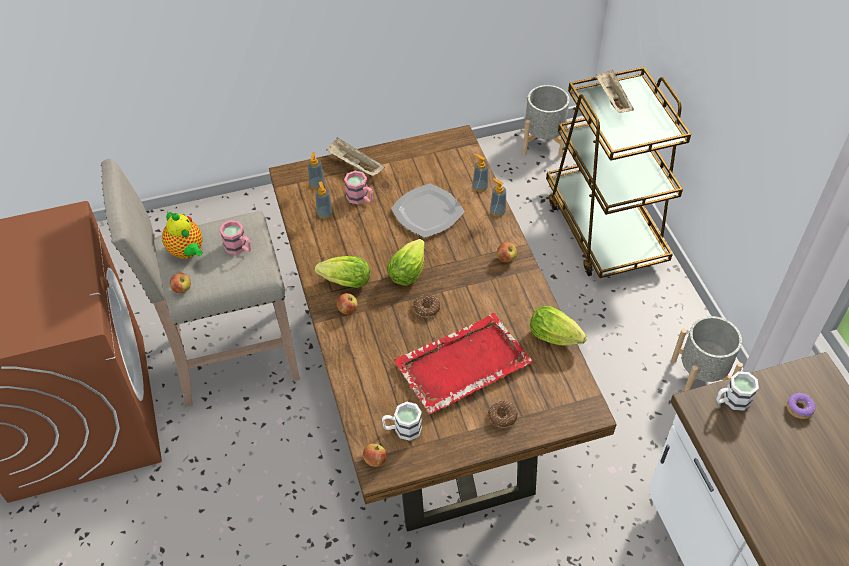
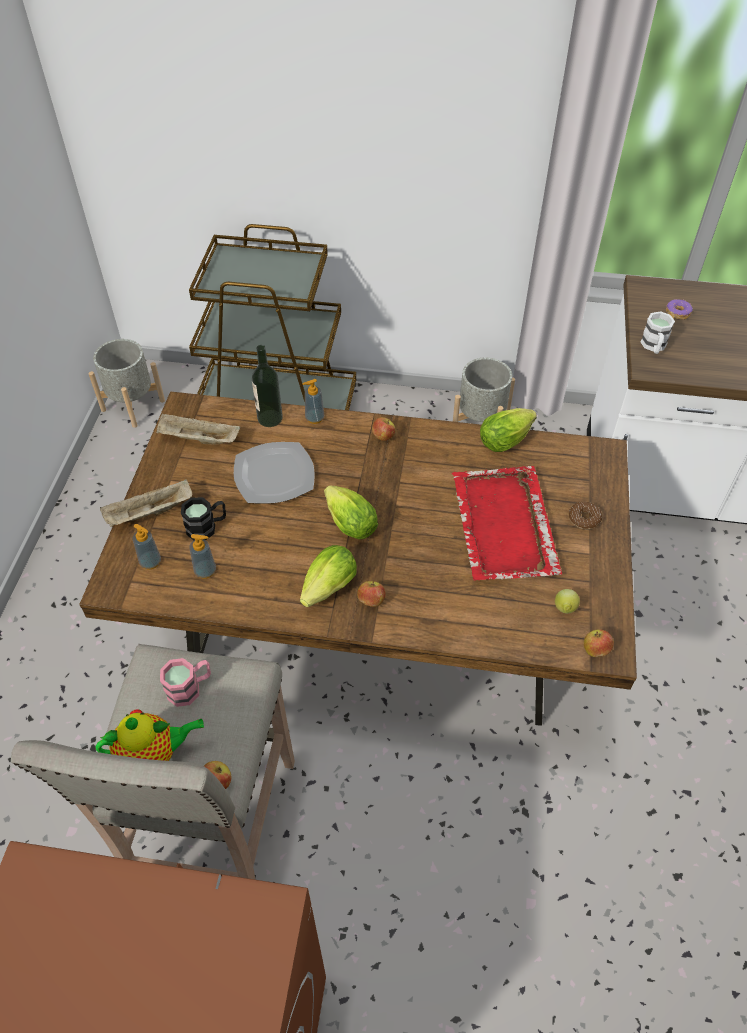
camera: 65 degrees left, 0 degrees up
(360, 198) = (207, 527): pink mug -> black mug
(402, 429) = (564, 609): white mug -> lemon
(426, 308) = (411, 527): donut -> none
(480, 187) = (270, 418): soap dispenser -> bottle
(612, 99) = (231, 275): beige tray -> beige tray (198, 439)

